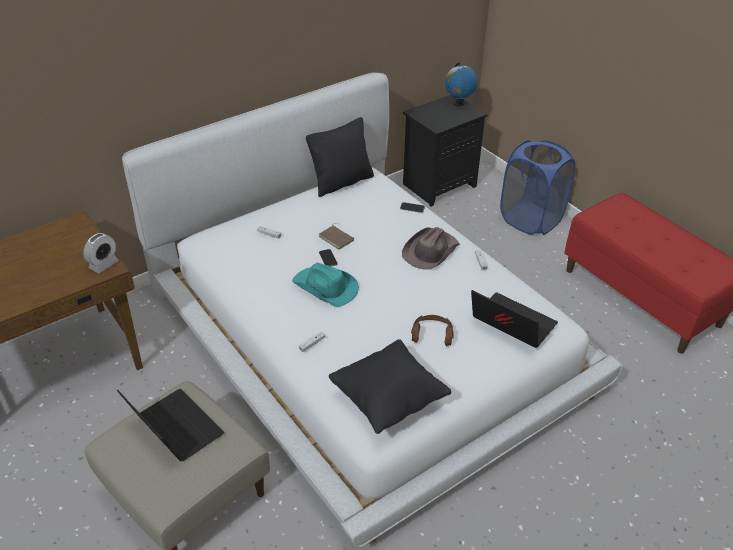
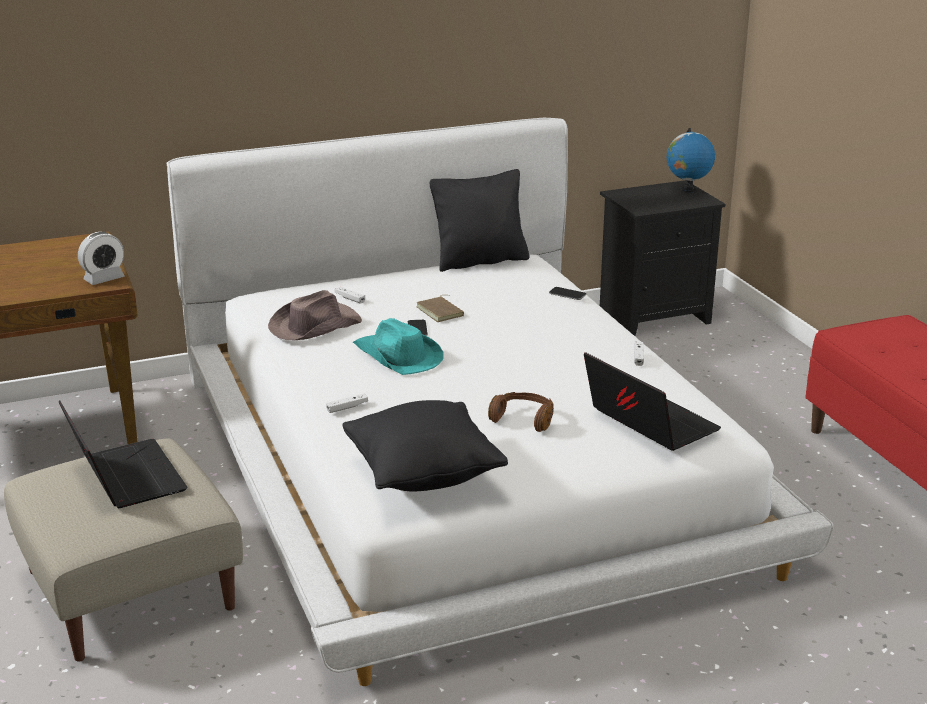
camera: 15 degrees right, 15 degrees down
(430, 251) = (568, 338): brown hat -> brown hat (314, 325)
(530, 220) = (780, 368): blue laundry basket -> none

